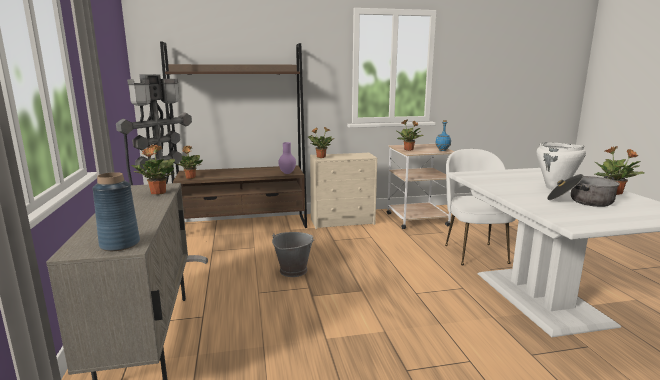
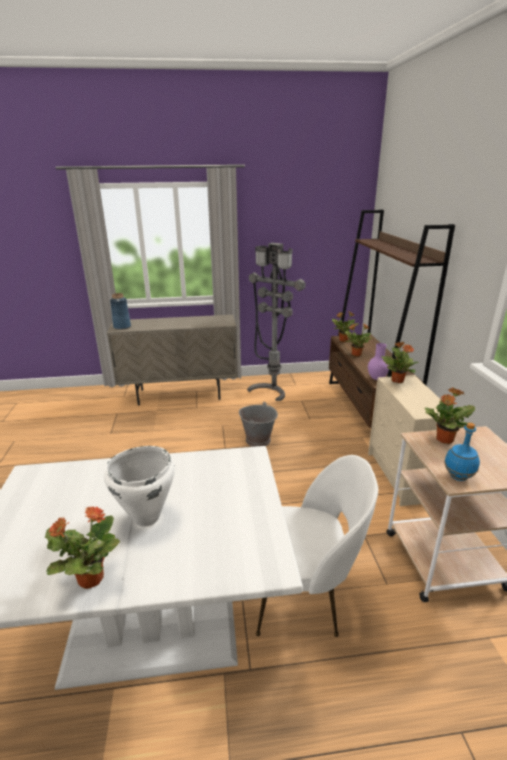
camera: 95 degrees right, 10 degrees up
(158, 193) = (210, 323): potted plant -> potted plant (356, 354)
(581, 201) = (81, 515): cooking pot -> none

